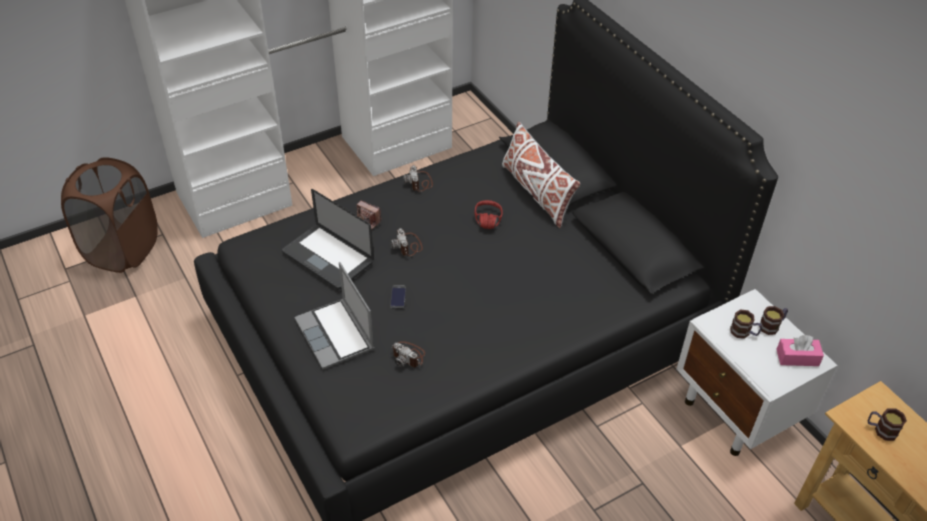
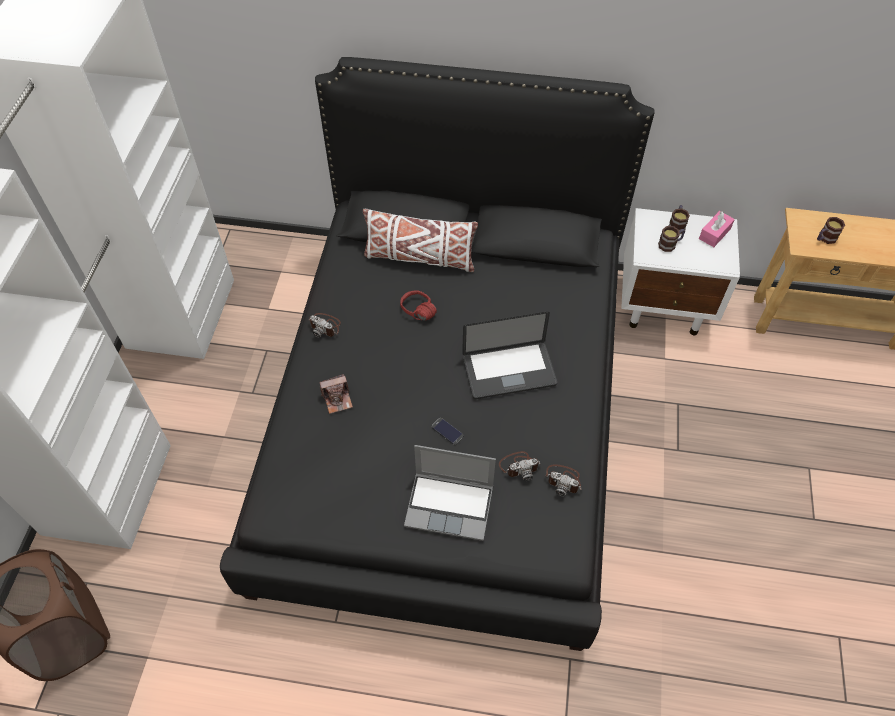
camera: 50 degrees left, 10 degrees up
(327, 258) = (353, 454): laptop -> laptop (509, 371)
(408, 245) = (395, 384): camera -> camera (563, 480)

